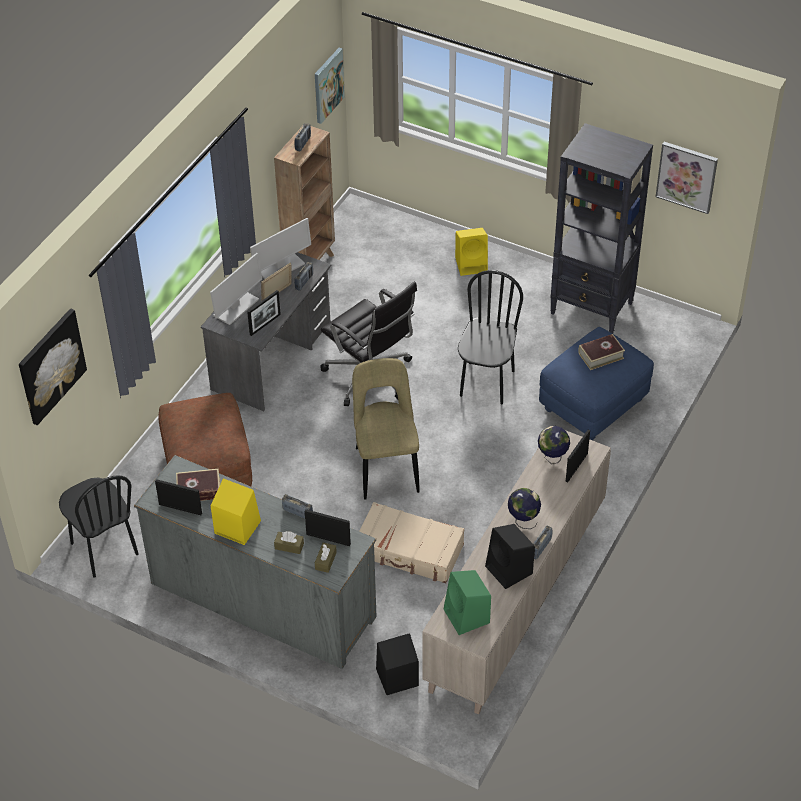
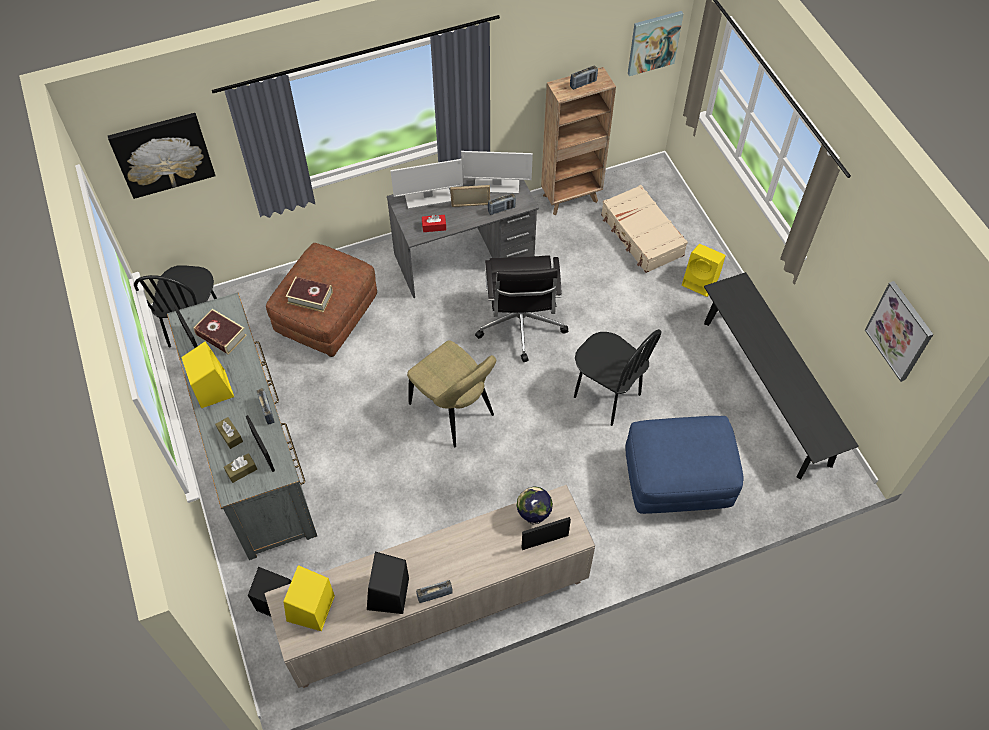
camera: 40 degrees right, 10 degrees up
(265, 324) = (434, 226): picture frame -> red tissue box
(386, 467) = (454, 412): beige chair -> beige chair turned 105 degrees clockwise
(409, 551) = (398, 499): beige suitcase -> beige suitcase (641, 236)
(467, 617) = (310, 610): green speaker -> yellow speaker
(486, 383) = (606, 396): black chair -> black chair turned 75 degrees clockwise
(523, 520) = (447, 556): globe -> none
(592, 308) = (765, 391): black bookcase -> black bench
(601, 355) = (695, 446): book -> book (310, 297)

